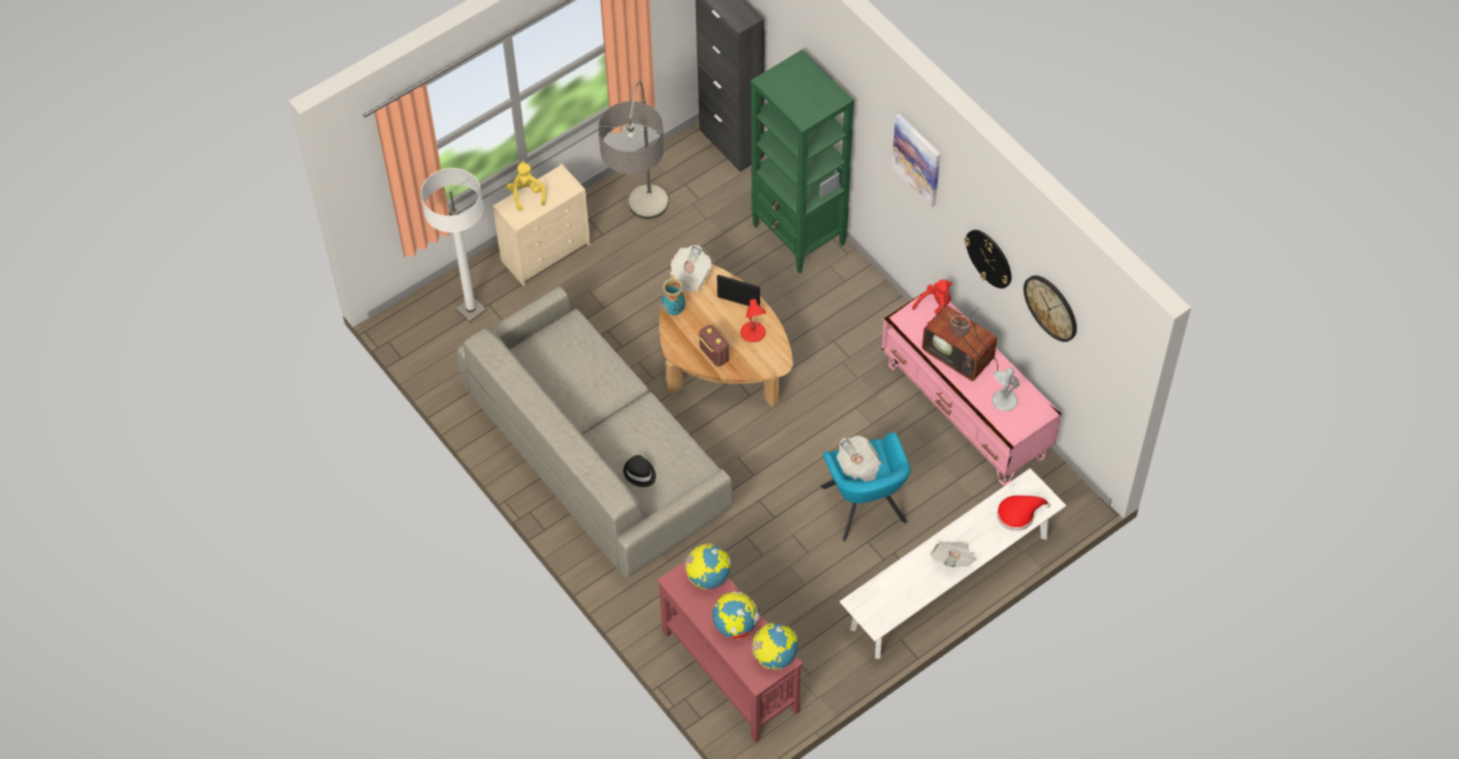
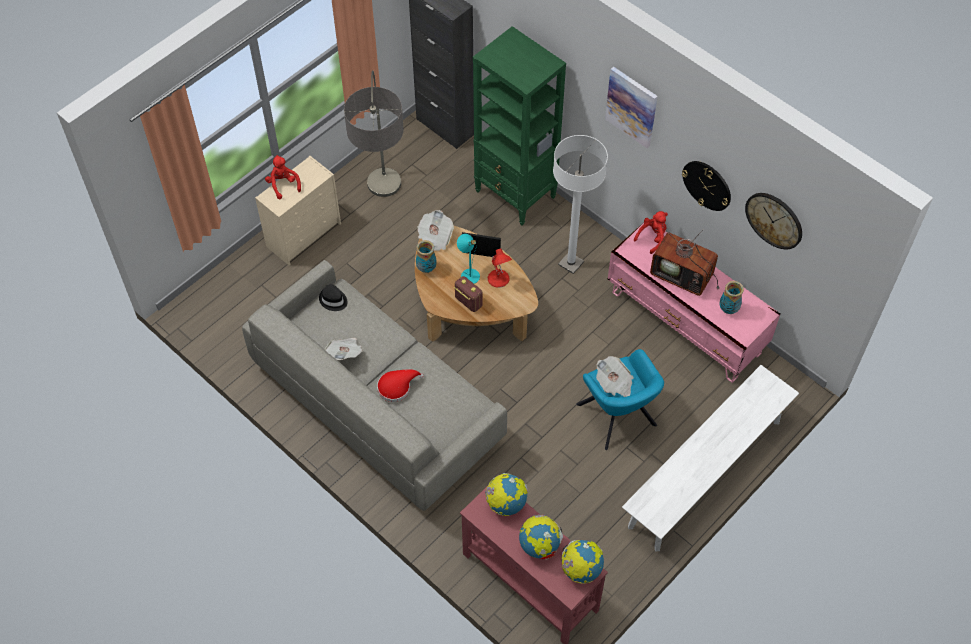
camera: 10 degrees left, 0 degrees up
(471, 310) = (246, 292): white floor lamp -> white floor lamp (571, 263)
(526, 194) = (283, 185): yellow plush toy -> red plush toy
(639, 473) = (423, 415): black hat -> black hat (333, 300)
(720, 322) = (468, 273): none -> turquoise table lamp
(953, 559) = (713, 454): newspaper -> newspaper (344, 354)
(1003, 401) = (729, 309): white table lamp -> vase
(1018, 514) = (760, 406): red hat -> red hat (396, 386)

